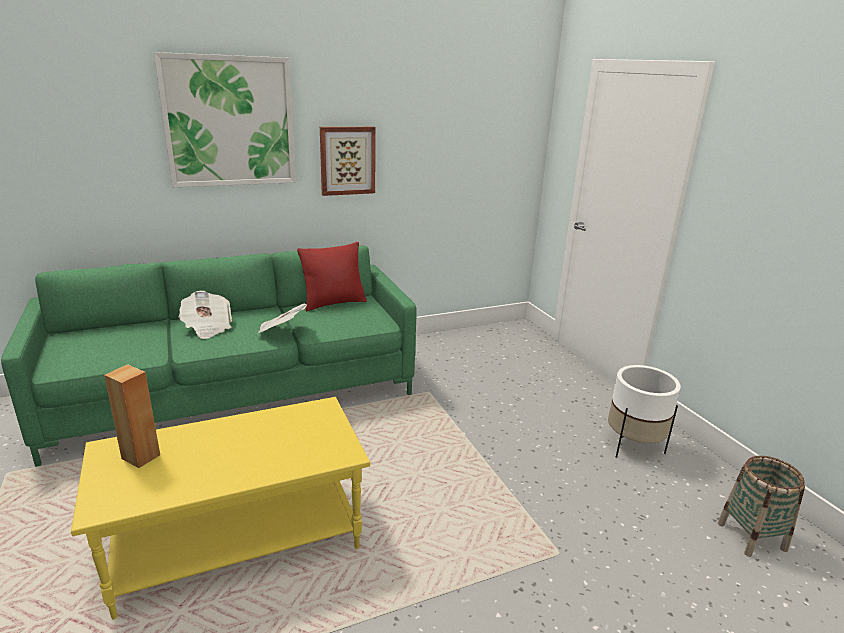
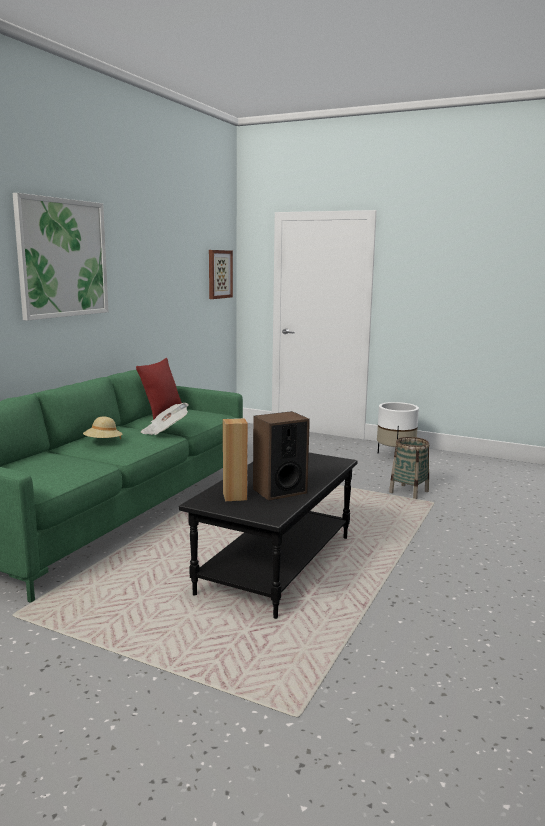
camera: 40 degrees left, 10 degrees down
(190, 471) = (279, 491): none -> speaker
(207, 327) = (103, 442): newspaper -> beige hat
(238, 540) = (275, 564): yellow coffee table -> black coffee table
(347, 160) = (135, 292): picture -> picture (219, 274)
(751, 536) = (488, 470): basket -> basket (409, 492)

